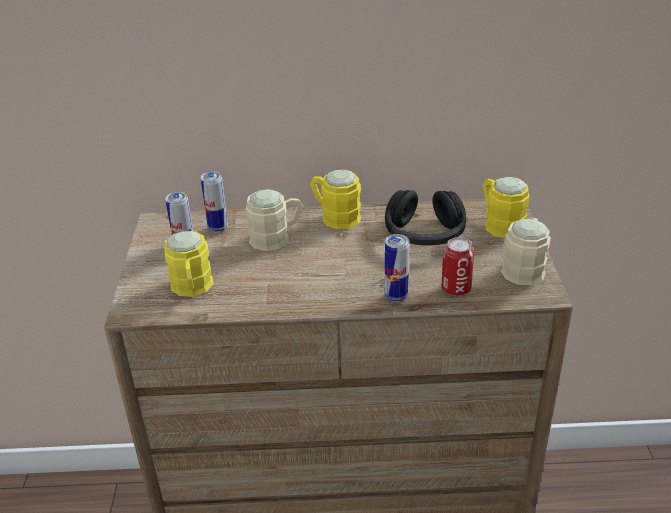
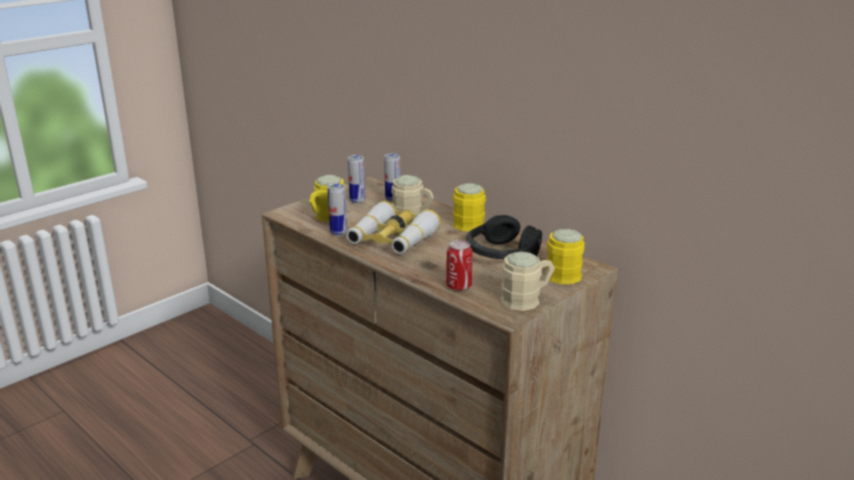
camera: 45 degrees right, 10 degrees down
(308, 275) = (392, 240): none -> binoculars
(396, 296) = (417, 271): can -> can (338, 233)

